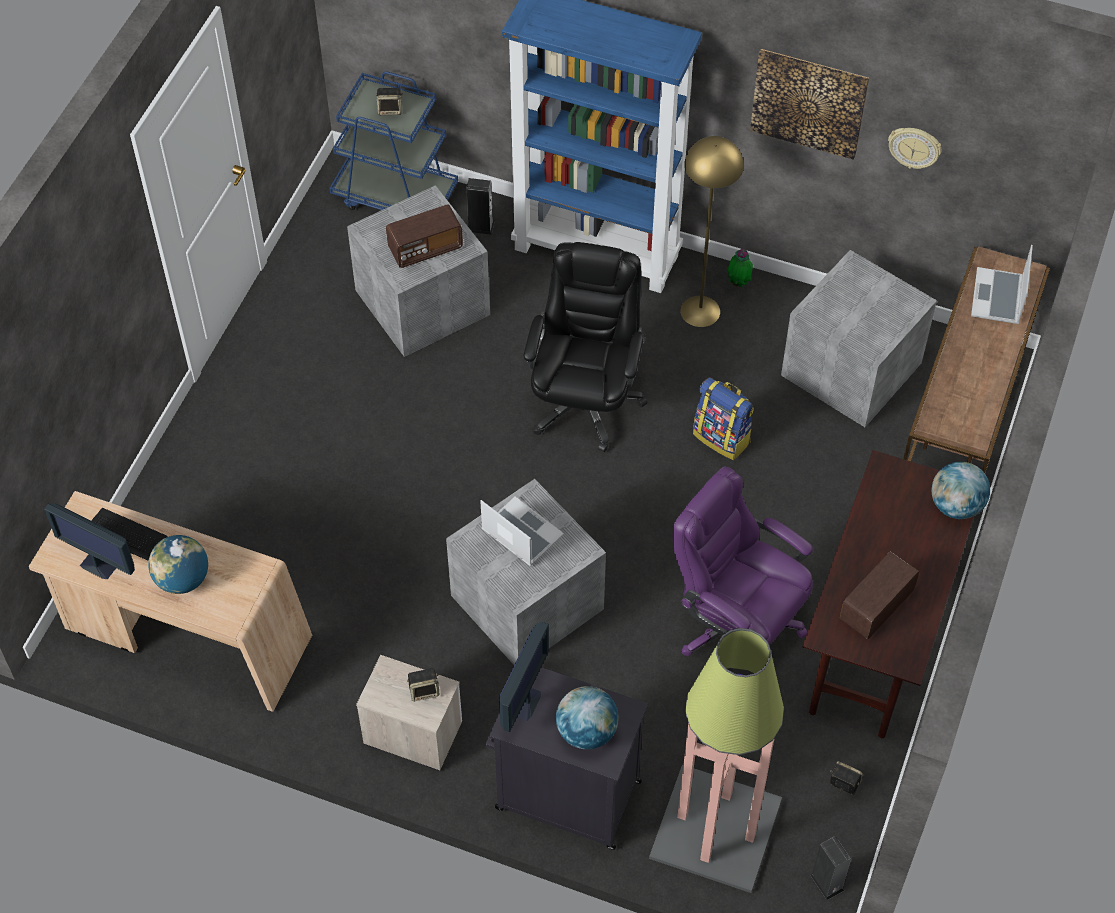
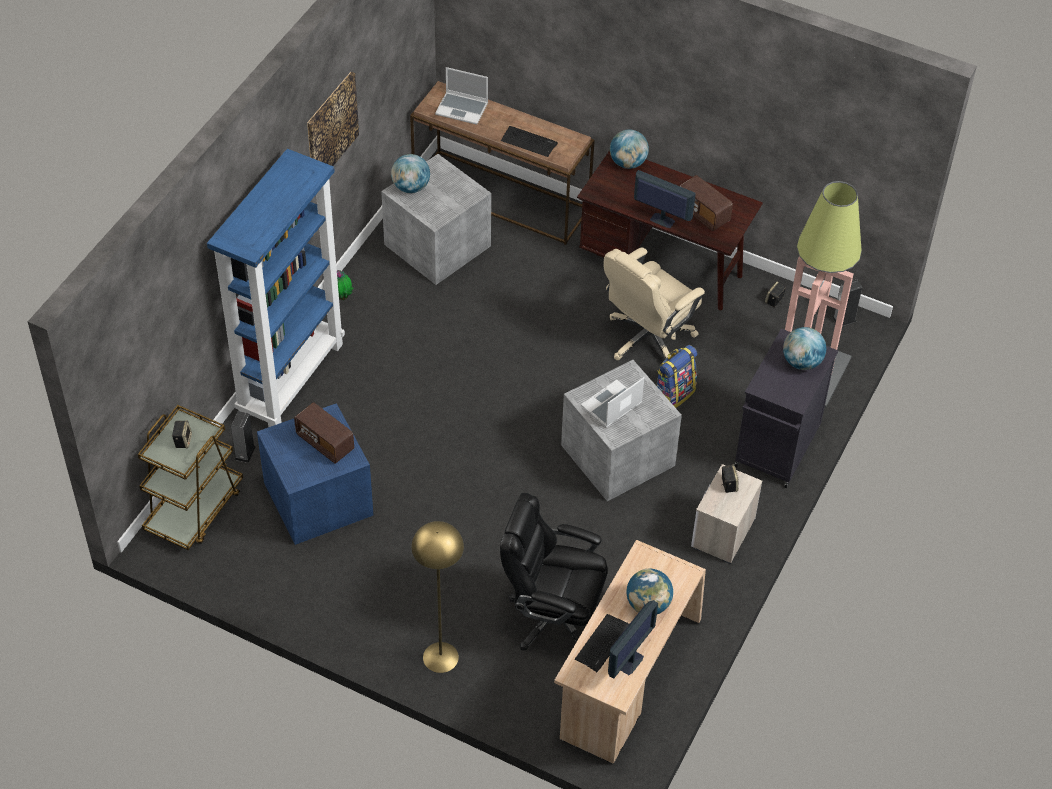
camera: 85 degrees left, 5 degrees down
(395, 196) = (195, 509): blue cart -> brown cart
(421, 304) = (320, 499): grey storage box -> blue storage box
(425, 248) = (325, 443): radio -> radio turned 150 degrees clockwise
(526, 702) = (778, 392): monitor -> monitor (661, 220)
(585, 401) = (439, 402): black office chair -> black office chair (553, 616)
(700, 311) = (365, 323): yellow floor lamp -> yellow floor lamp (440, 657)
(722, 437) = (487, 325): backpack -> backpack (673, 394)
(736, 624) = (648, 339): purple office chair -> beige office chair
(865, 279) = (411, 187): none -> globe
(914, 147) = (374, 89): wall clock -> none
(955, 379) = (529, 142): none -> keyboard

